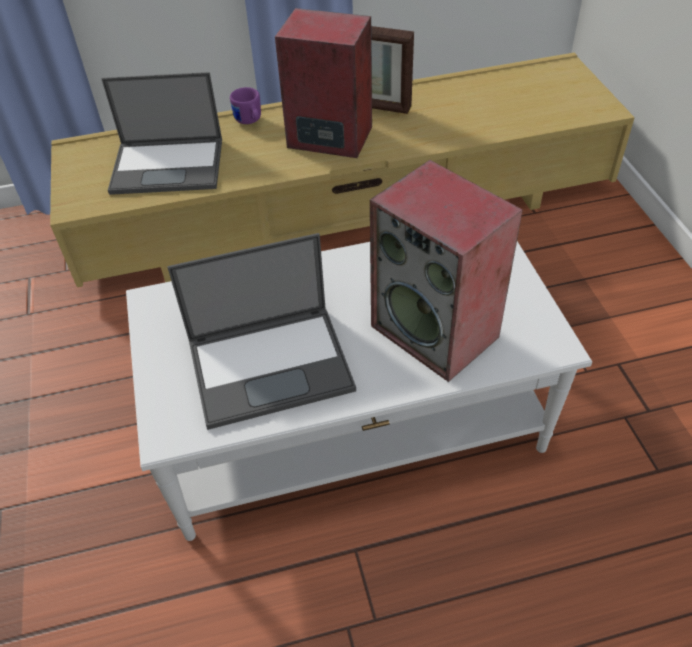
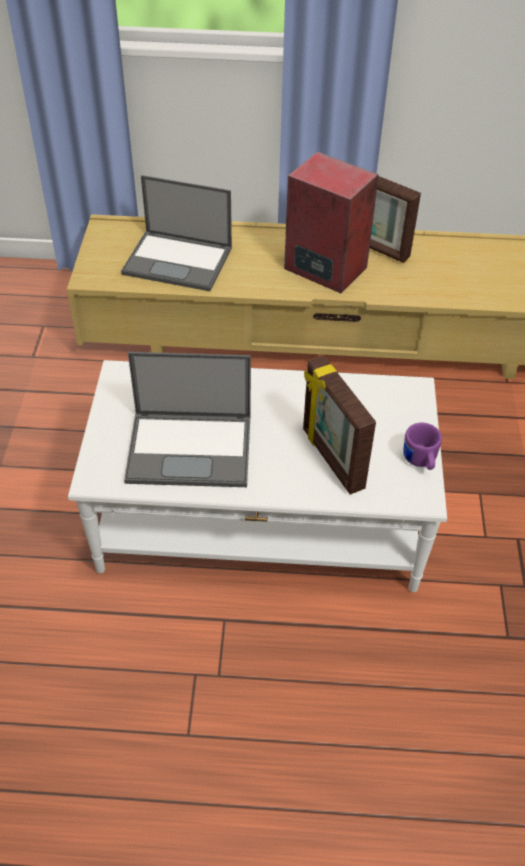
camera: 15 degrees right, 0 degrees up
(249, 121) = (261, 236): purple mug -> purple mug (420, 461)
(437, 331) = (331, 459): speaker -> picture frame

